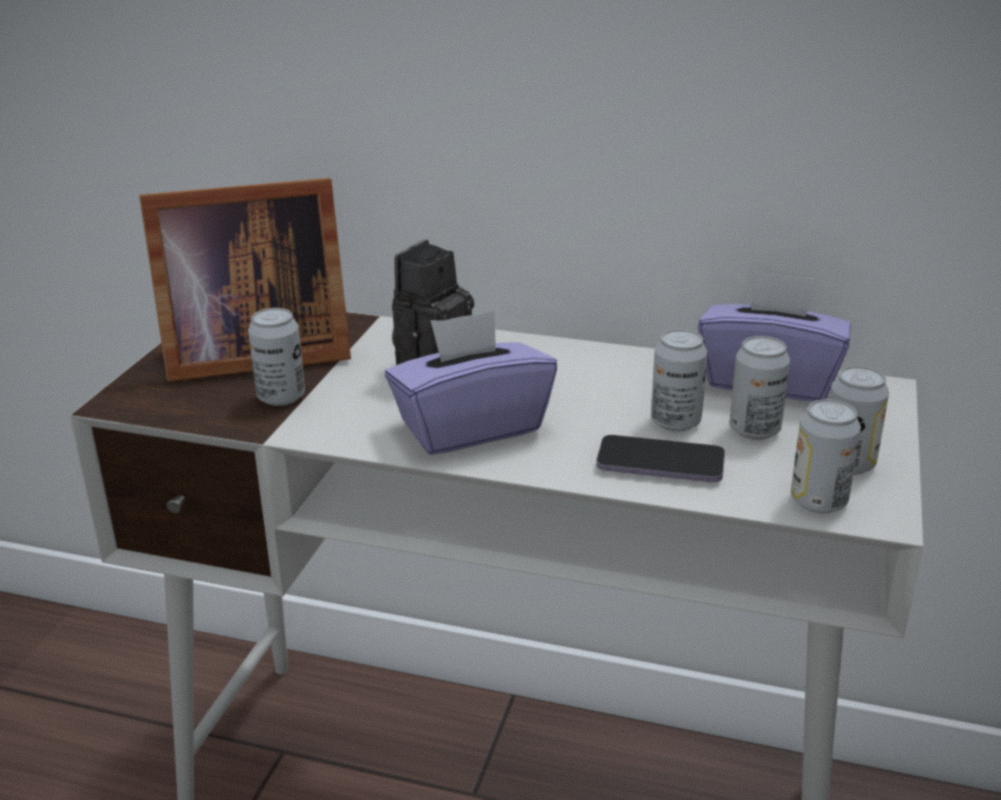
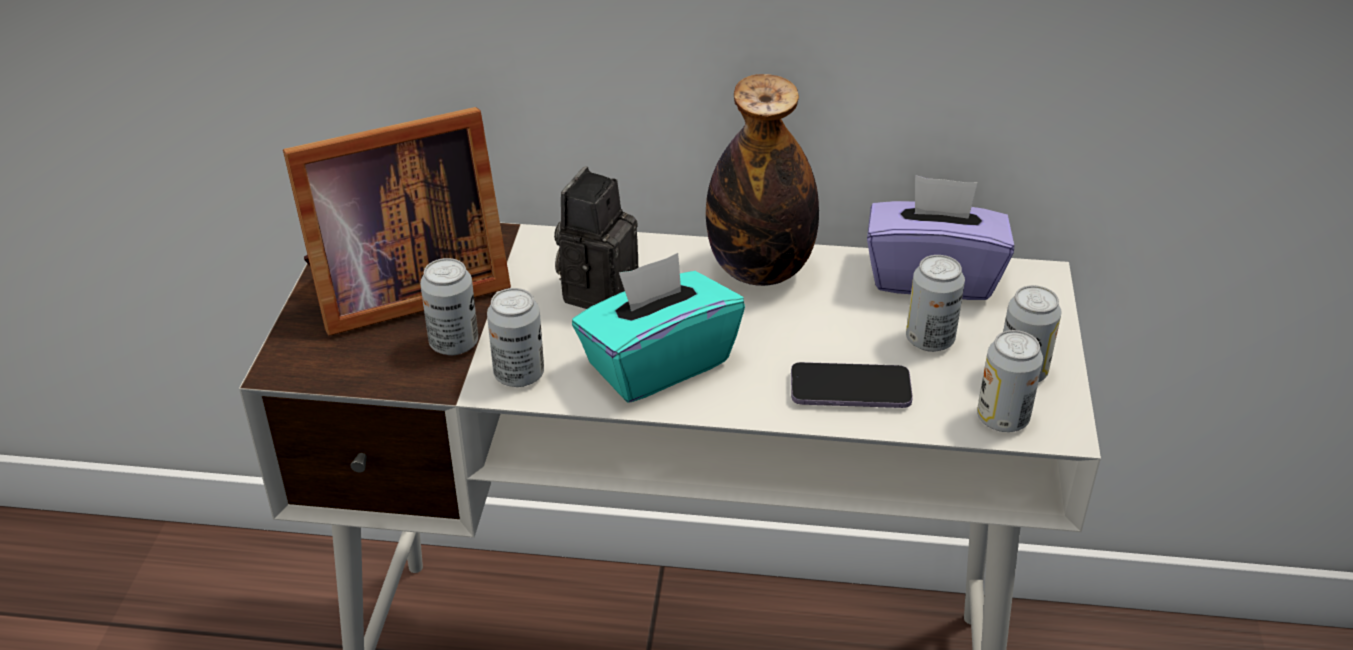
camera: 10 degrees left, 10 degrees up
(470, 427) = (657, 363): purple tissue box -> turquoise tissue box
(596, 363) = (760, 270): none -> bottle
(675, 422) = (853, 337): can -> can (519, 374)

